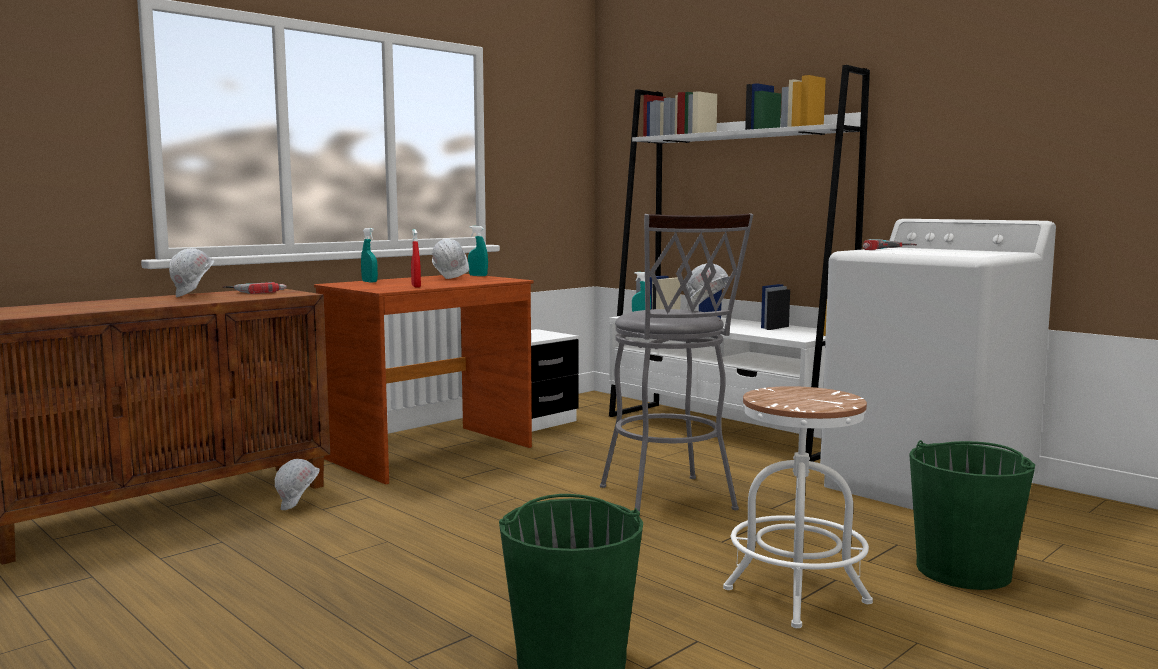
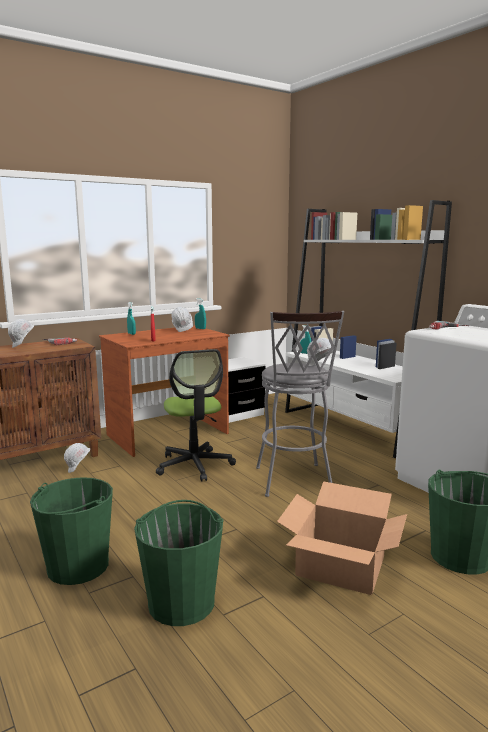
camera: 10 degrees right, 5 degrees up
(368, 630) = (77, 566): none -> green bucket
(497, 489) = (194, 465): none -> office chair
(796, 596) = (340, 566): white stool -> cardboard box

